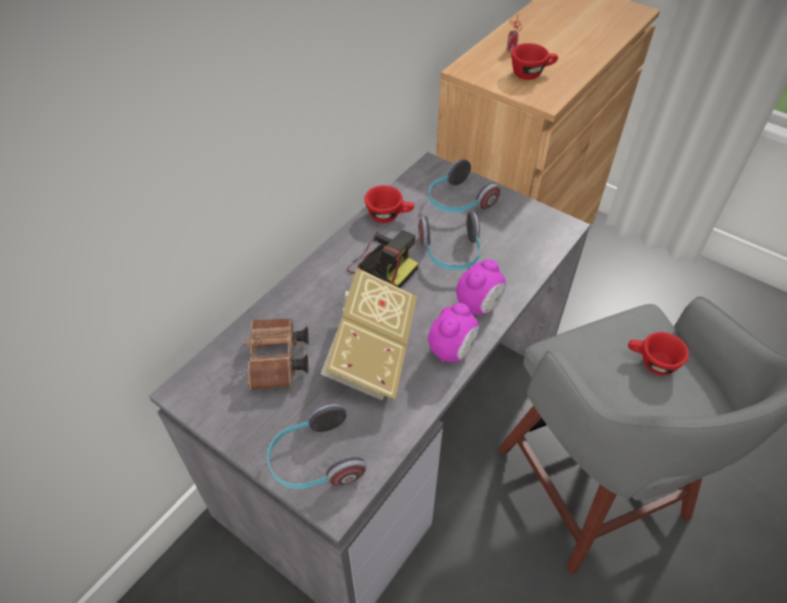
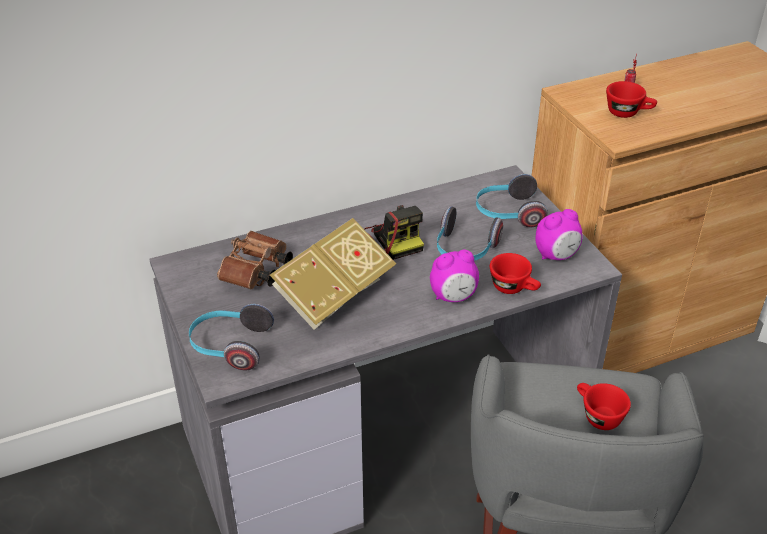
camera: 30 degrees right, 10 degrees down
(389, 215) = (435, 203): red cup -> red cup (514, 288)
(452, 351) = (400, 319): alarm clock -> alarm clock (556, 256)

